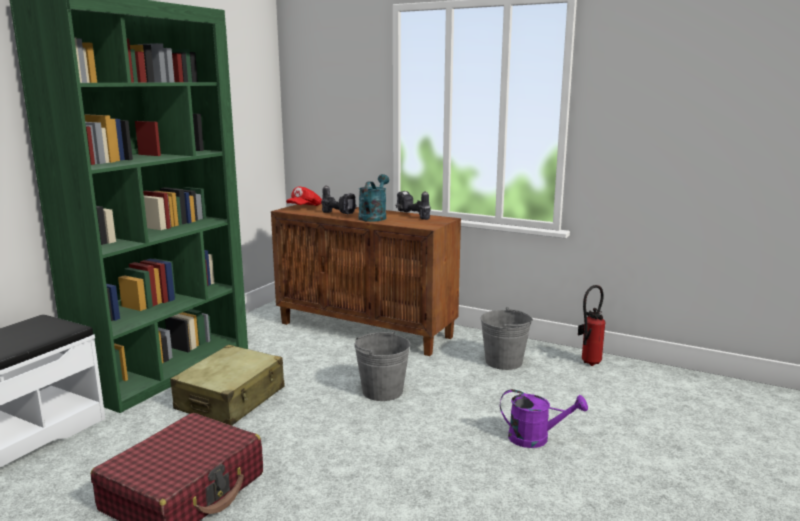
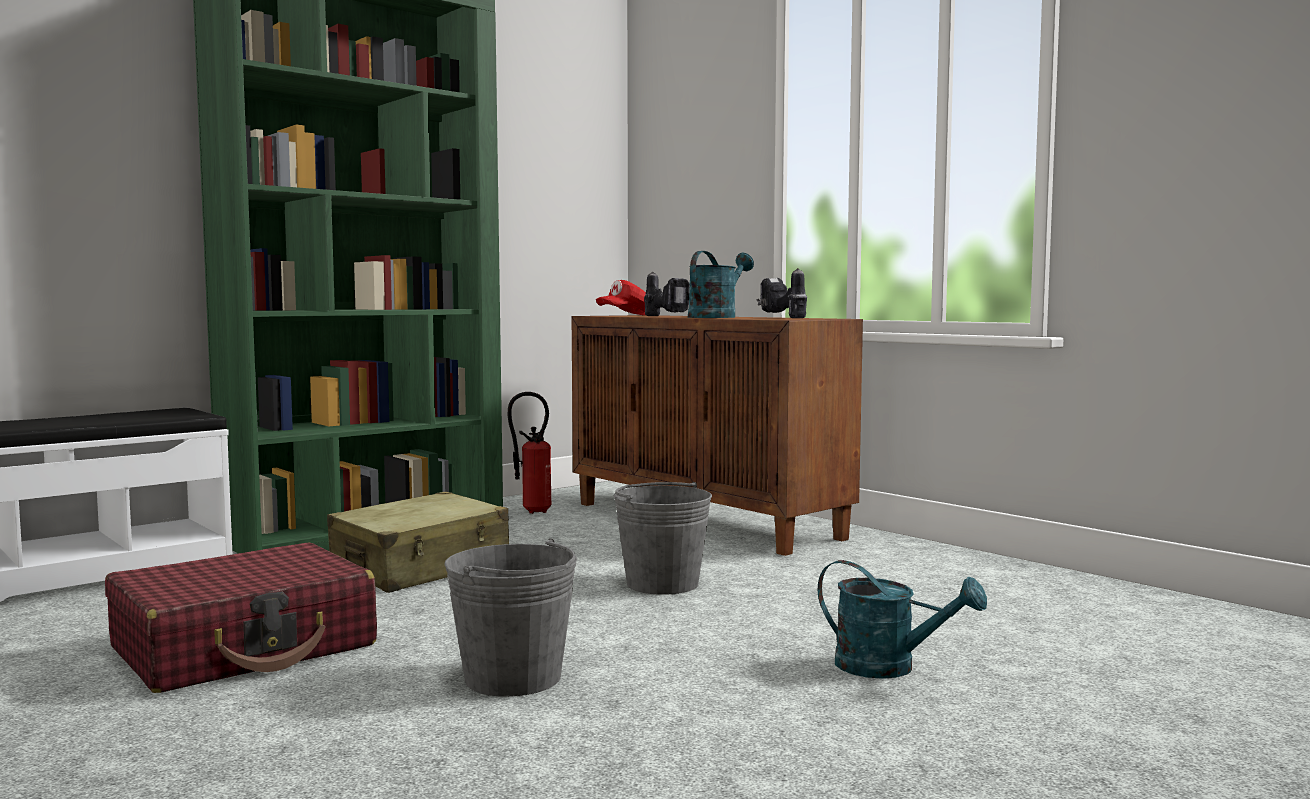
camera: 20 degrees right, 10 degrees down
(504, 362) = (916, 574): grey bucket -> grey bucket (513, 678)
(536, 438) = (889, 668): purple watering can -> turquoise watering can
(588, 363) = (1088, 591): fire extinguisher -> fire extinguisher (531, 511)

